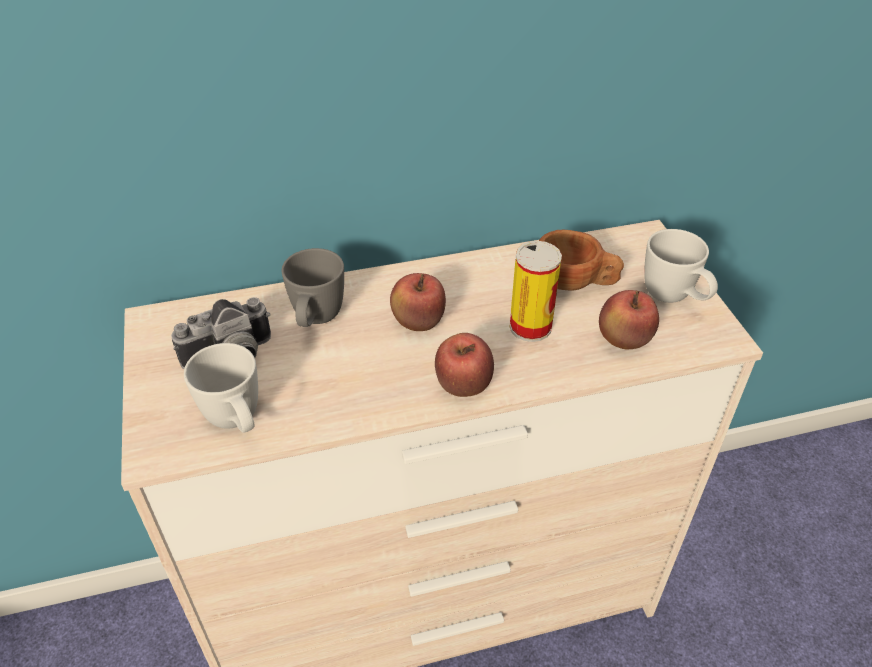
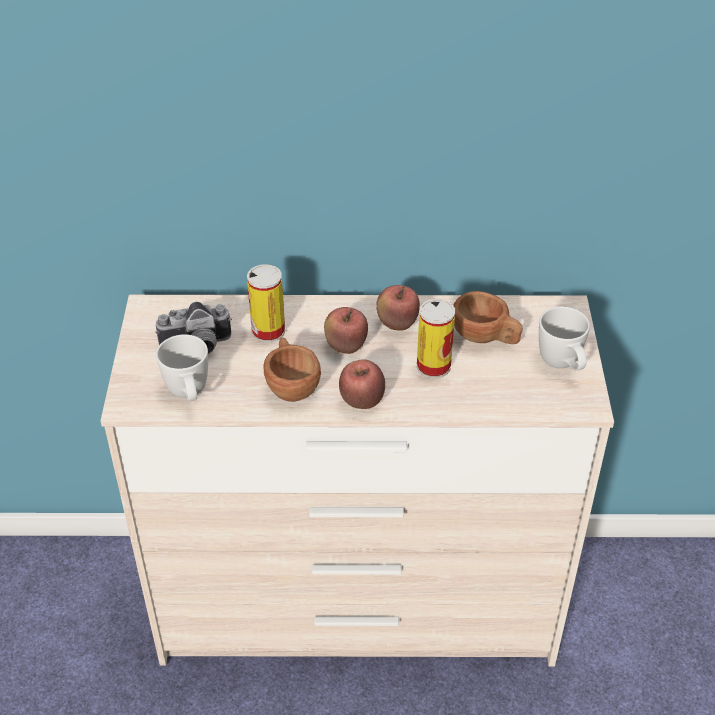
camera: 15 degrees right, 0 degrees up
(316, 321) = (268, 331): grey mug -> can
(367, 383) = (291, 385): none -> brown cup
(623, 342) = (502, 392): apple -> apple (397, 325)

